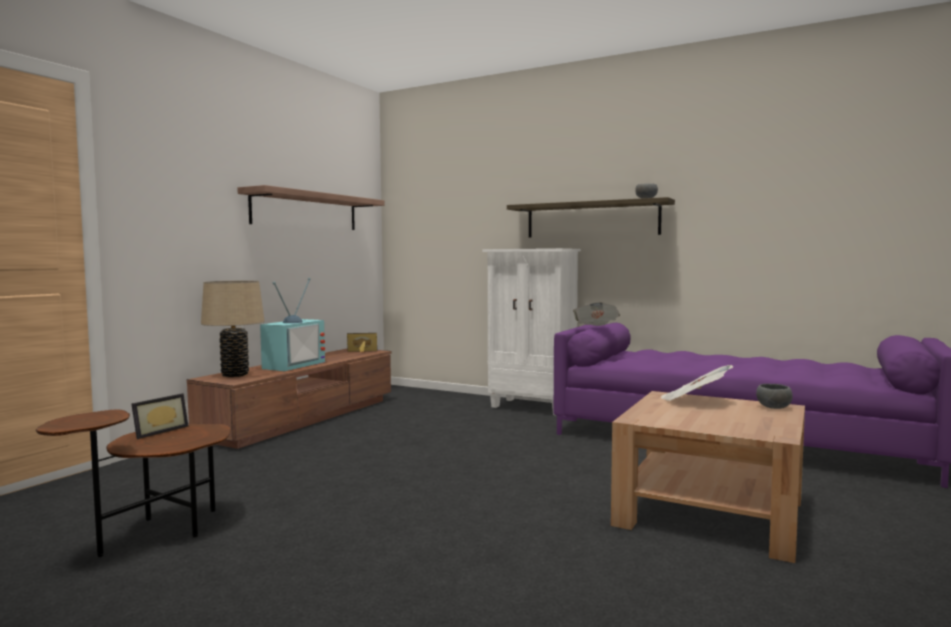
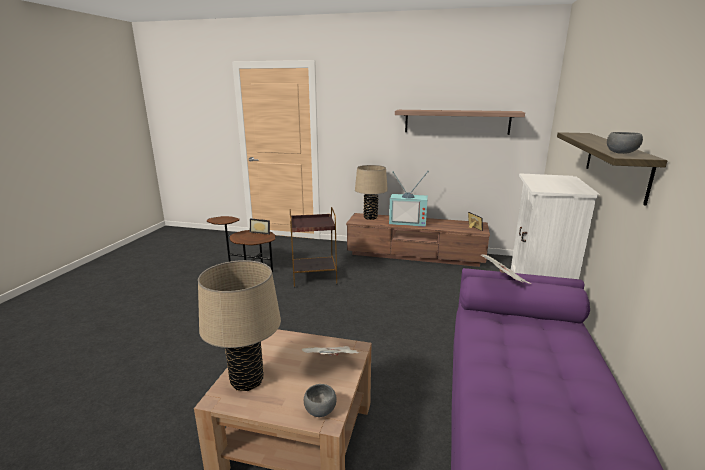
camera: 75 degrees right, 15 degrees up
(290, 479) = (313, 277): none -> brown side table
(738, 426) = (247, 381): none -> beige table lamp

